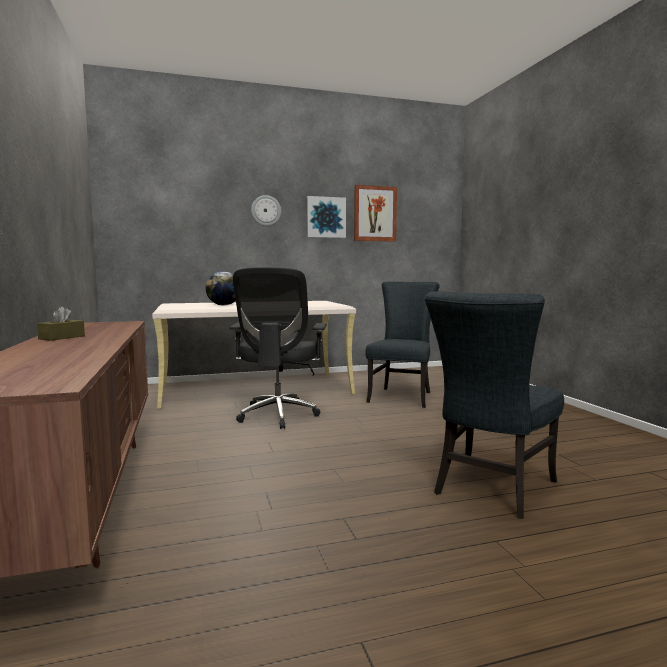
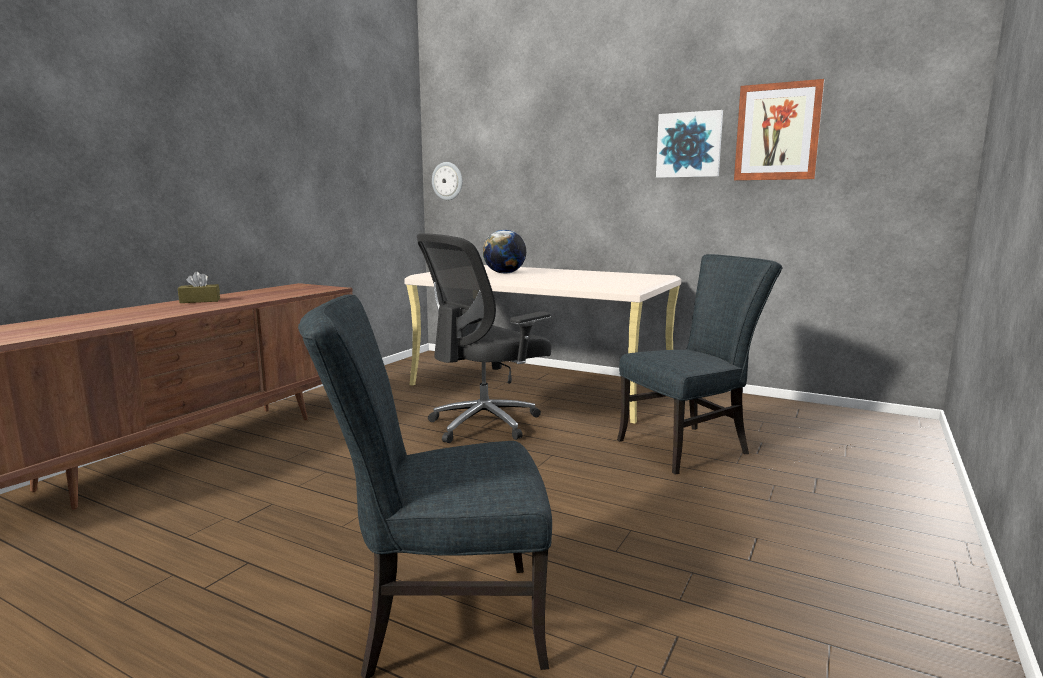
camera: 45 degrees right, 5 degrees up
(266, 210) = (601, 142): wall clock -> wall clock (447, 181)

